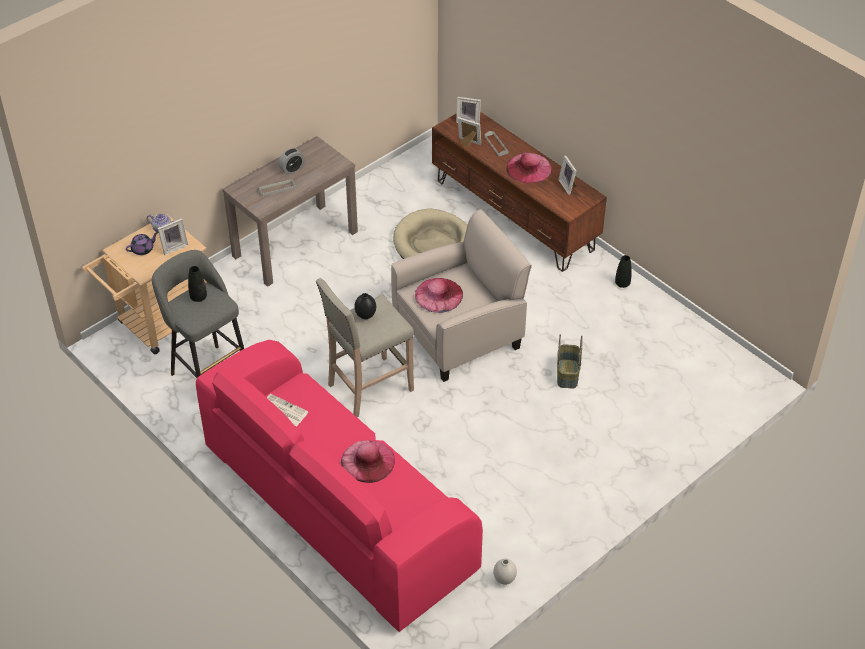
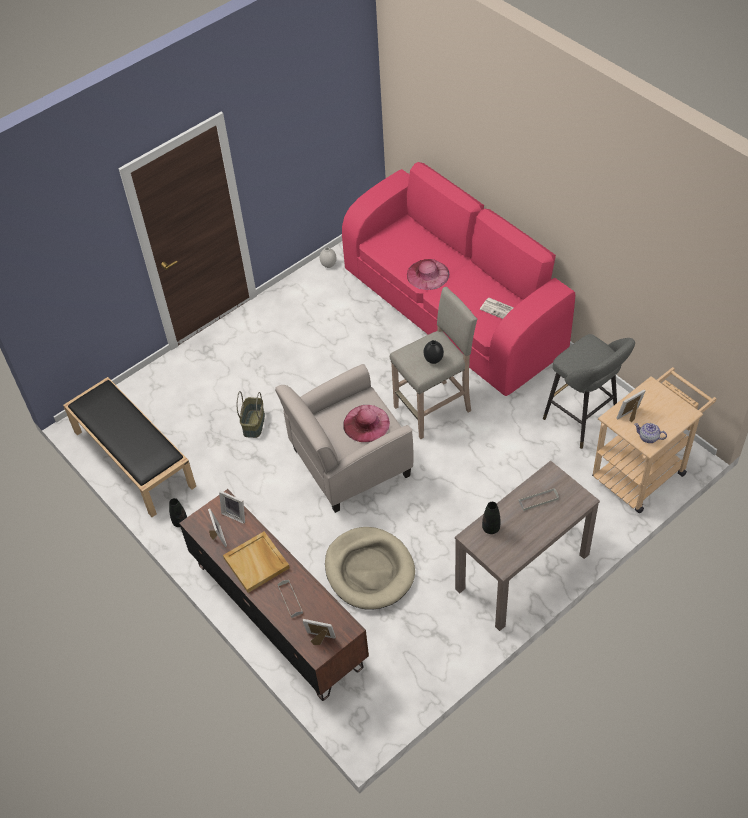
camera: 175 degrees left, 5 degrees up
(143, 249) = (661, 413): purple teapot -> none
(198, 297) = (591, 363): black vase -> black vase (491, 528)
(292, 169) = (525, 528): alarm clock -> none
(468, 144) = (323, 601): picture frame -> picture frame (236, 514)
(528, 168) = (257, 563): pink hat -> beige tray
(690, 341) = (133, 458): none -> black bench

